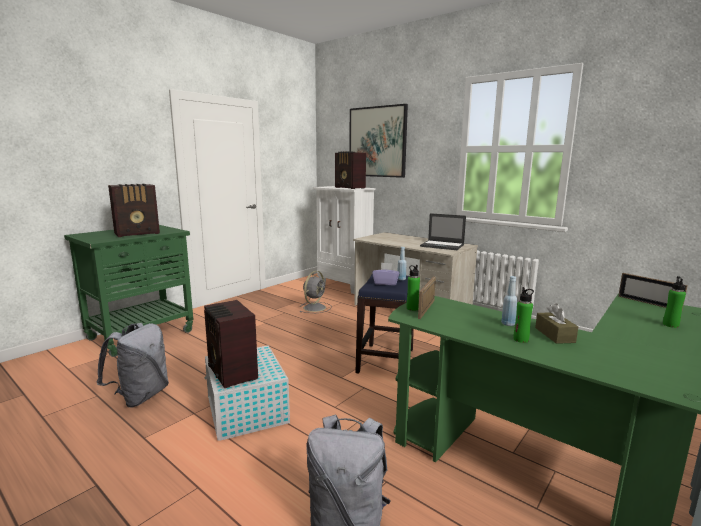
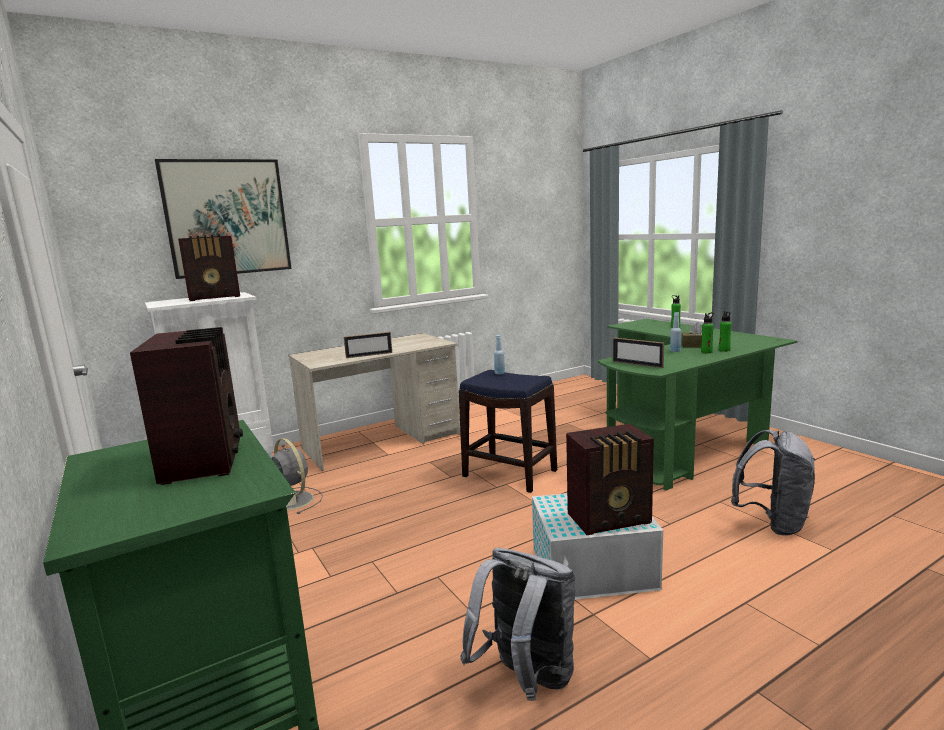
camera: 70 degrees left, 0 degrees up
(385, 283) = (509, 379): purple tissue box -> none
(412, 308) = (635, 367): green bottle -> green bottle (724, 350)
(442, 245) = (411, 341): laptop -> none
(648, 303) = (631, 324): picture frame -> picture frame (369, 355)

